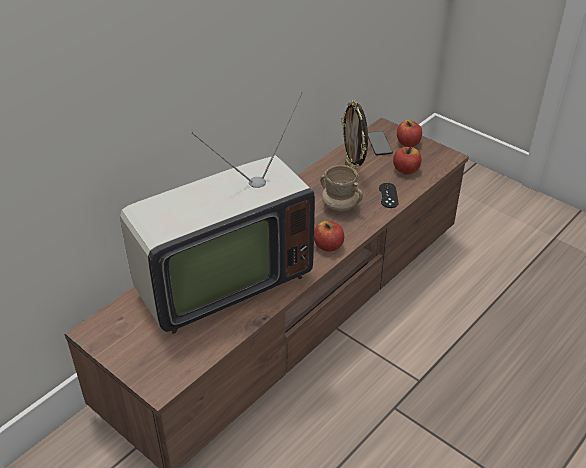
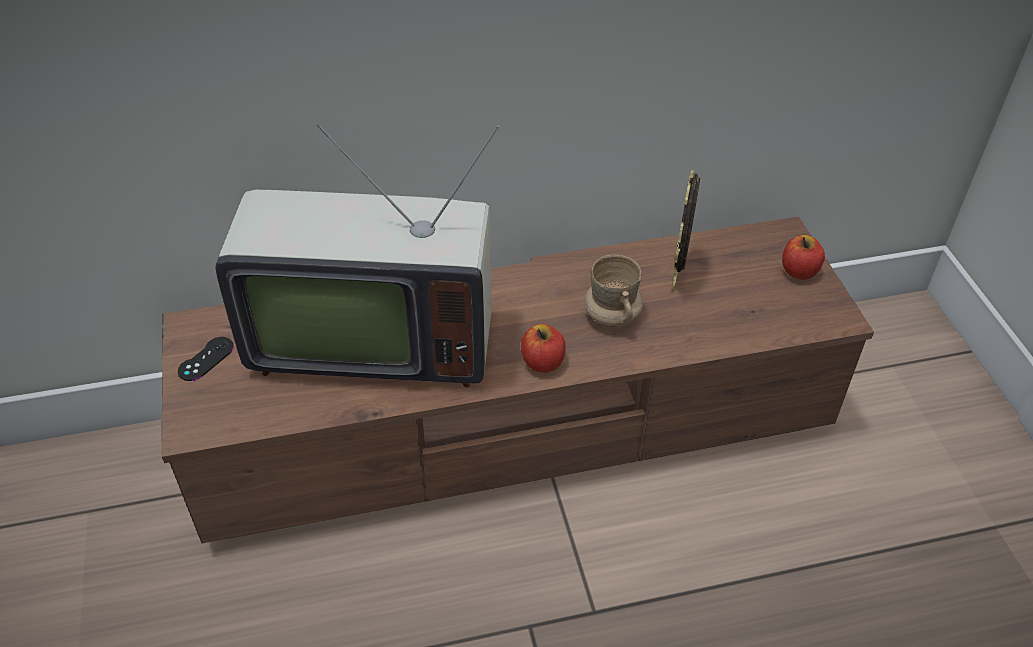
camera: 35 degrees right, 5 degrees up
(379, 144) = (755, 253): phone -> none
(388, 195) = (692, 333): black game controller -> black game controller (206, 359)
(406, 170) = (755, 309): apple -> none

